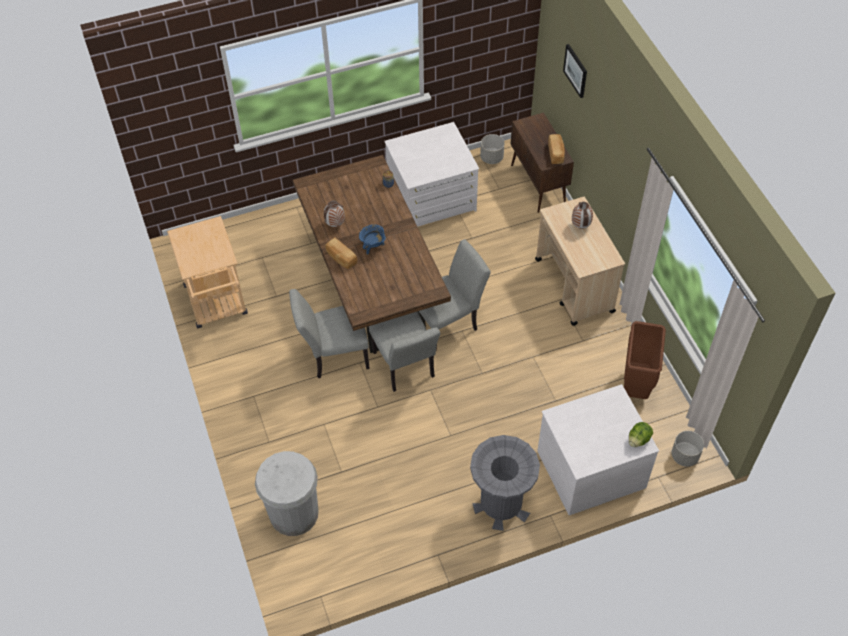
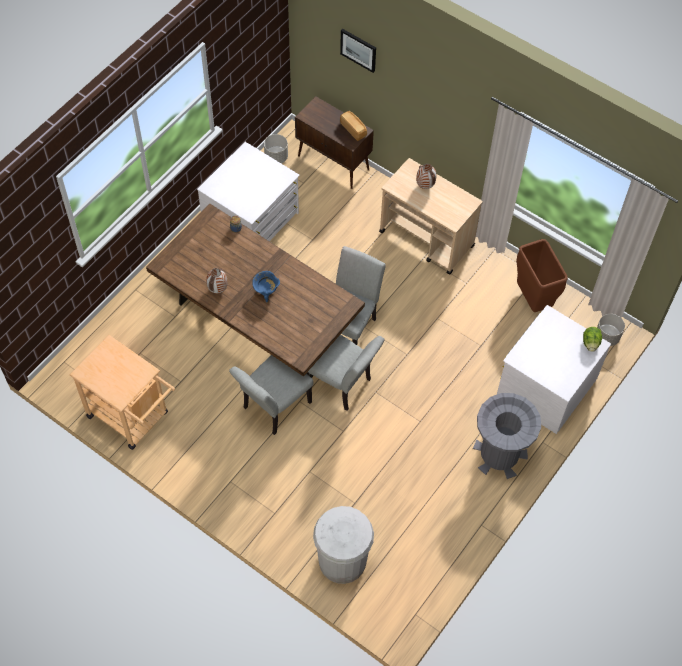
camera: 35 degrees left, 5 degrees up
(341, 258) = (247, 317): bread -> none

